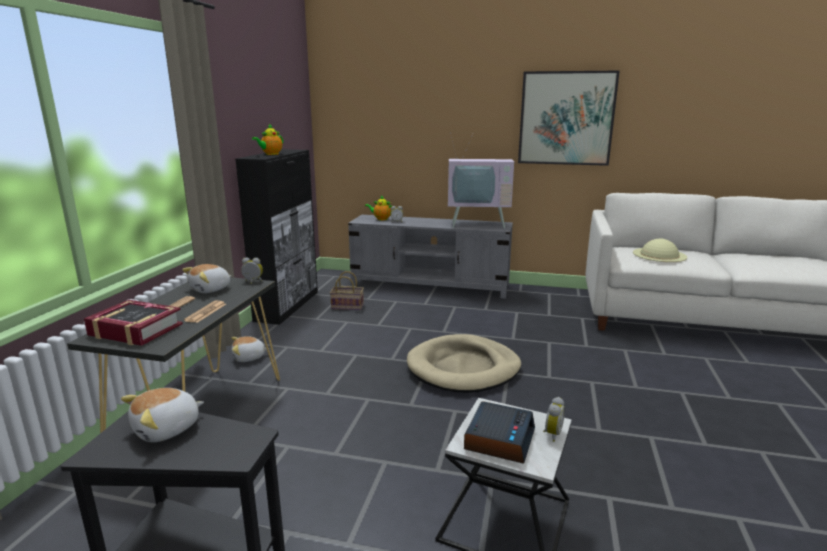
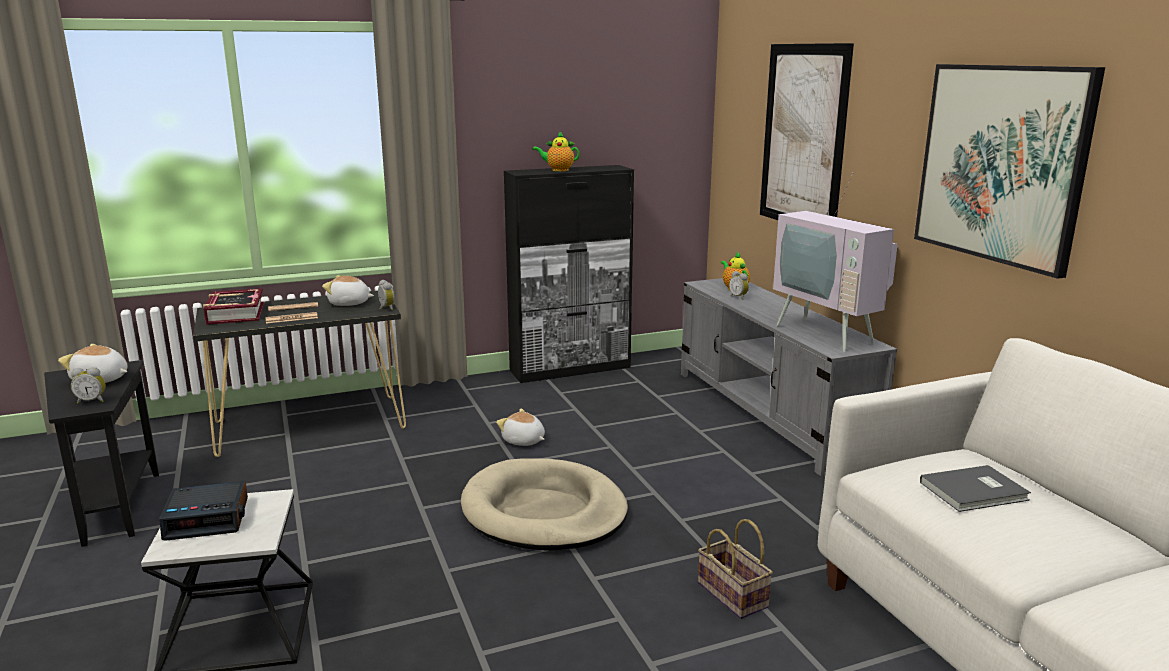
camera: 55 degrees right, 0 degrees up
(249, 358) = (432, 399): plush toy -> plush toy (523, 441)
(348, 306) = (617, 395): basket -> basket (734, 595)
(413, 119) = (803, 137): none -> picture
(551, 434) = (233, 544): alarm clock -> alarm clock (92, 401)
(659, 254) = (976, 492): beige hat -> grey book

